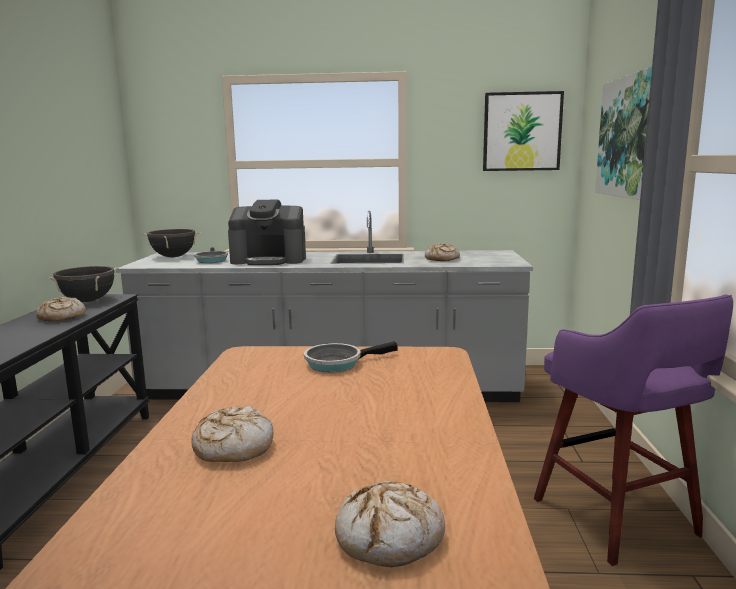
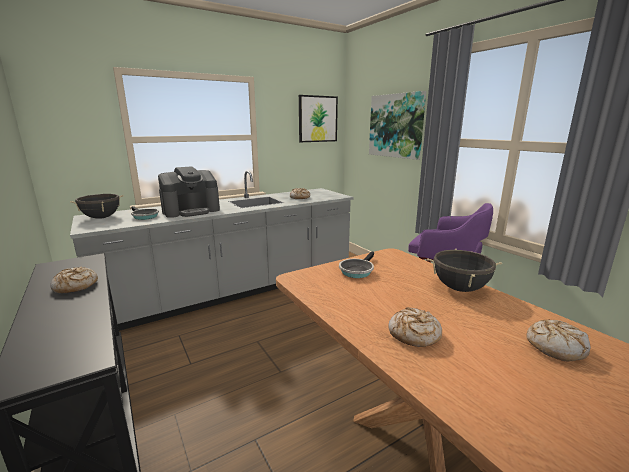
camera: 35 degrees left, 5 degrees up
(87, 301) = (68, 267): black cooking pot -> black cooking pot (460, 288)

